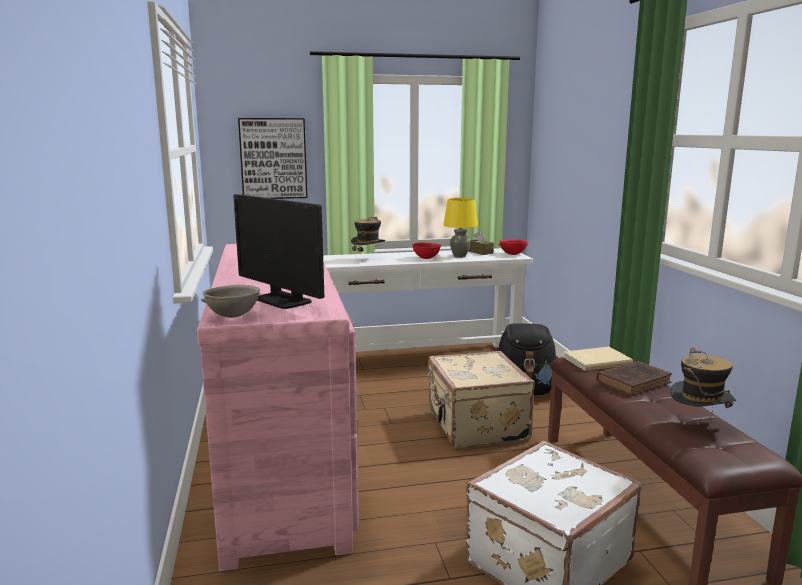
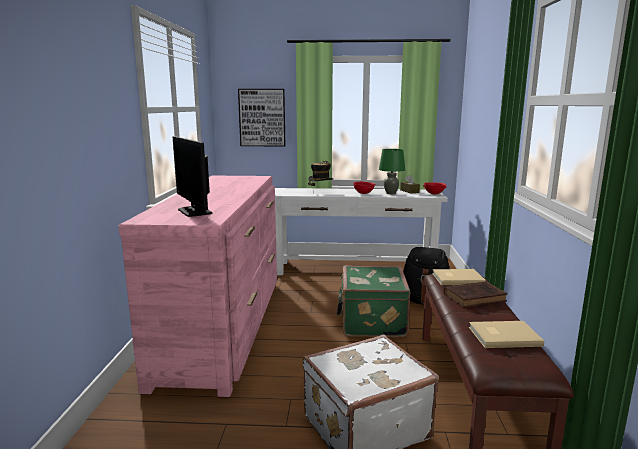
camera: 15 degrees right, 0 degrees up
(232, 316) = (149, 219): grey bowl -> none
(460, 256) = (391, 193): yellow table lamp -> green table lamp
(475, 426) = (371, 322): beige suitcase -> green suitcase
(698, 424) = (502, 335): hat -> beige book

